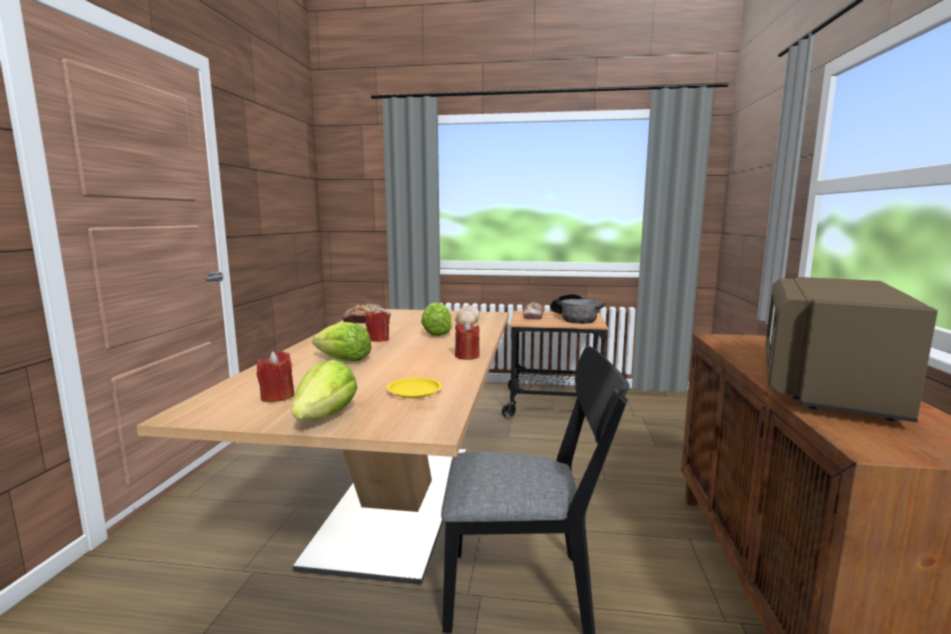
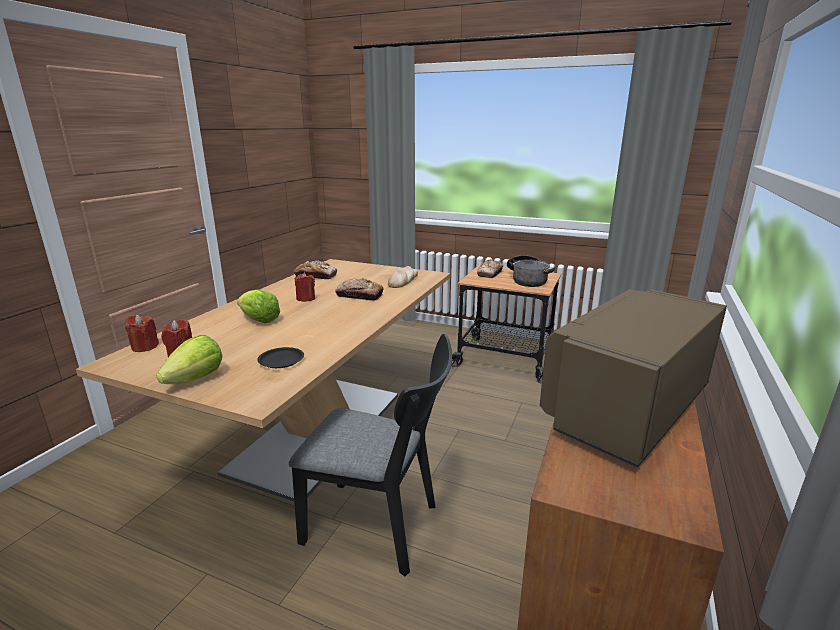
camera: 15 degrees right, 10 degrees up
(415, 391) = (281, 360): yellow plate -> black plate
(436, 333) = (359, 295): lettuce -> bread
(467, 356) = (359, 326): red candle -> red candle (144, 347)

